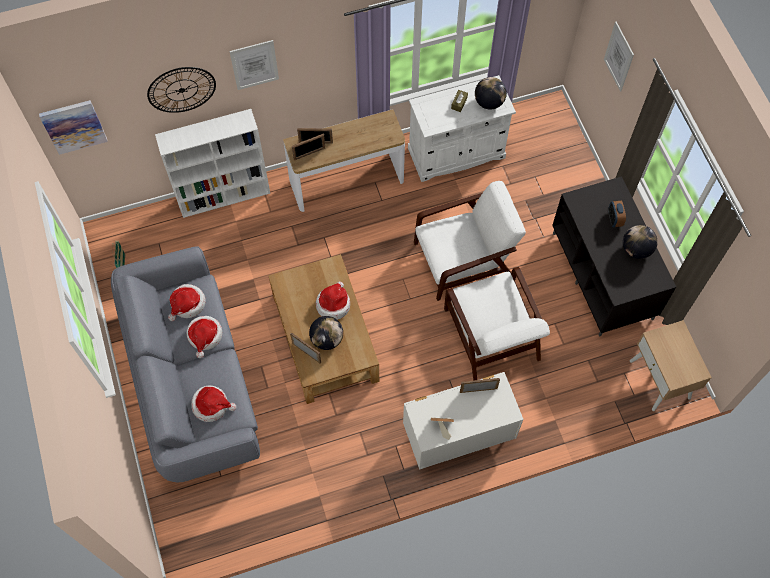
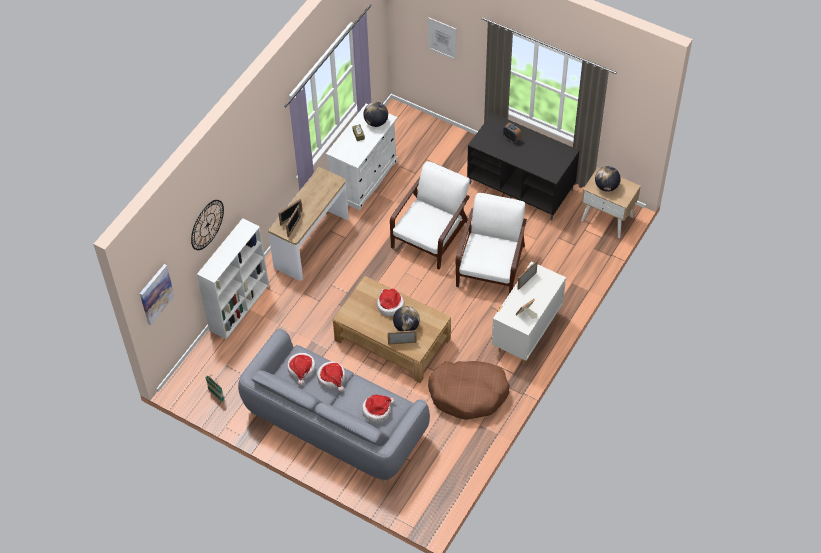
camera: 40 degrees left, 10 degrees down
(254, 65) = (240, 179): picture -> none
(340, 453) = (468, 393): none -> brown dog bed
(492, 336) = (491, 265): white armchair -> white armchair turned 105 degrees counterclockwise
(636, 249) = (539, 146): globe -> globe (606, 186)

